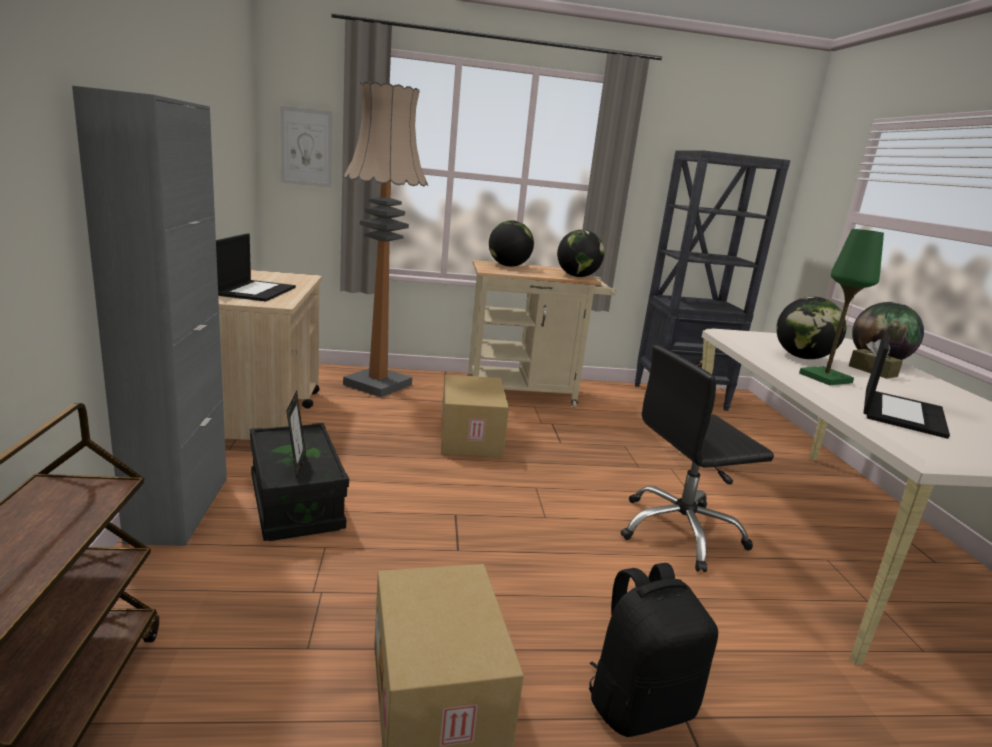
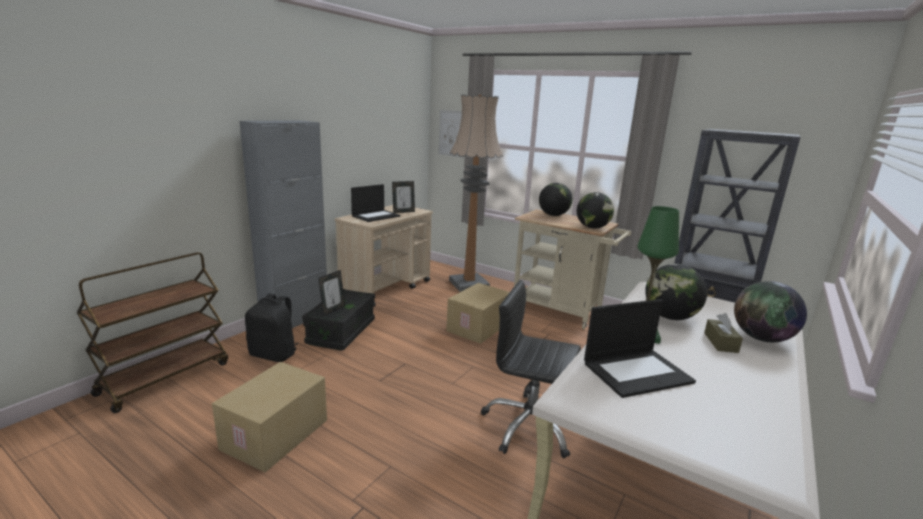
camera: 40 degrees right, 0 degrees up
(283, 280) = (403, 212): none -> picture frame
(639, 704) = (351, 488): black backpack -> black backpack (274, 354)

